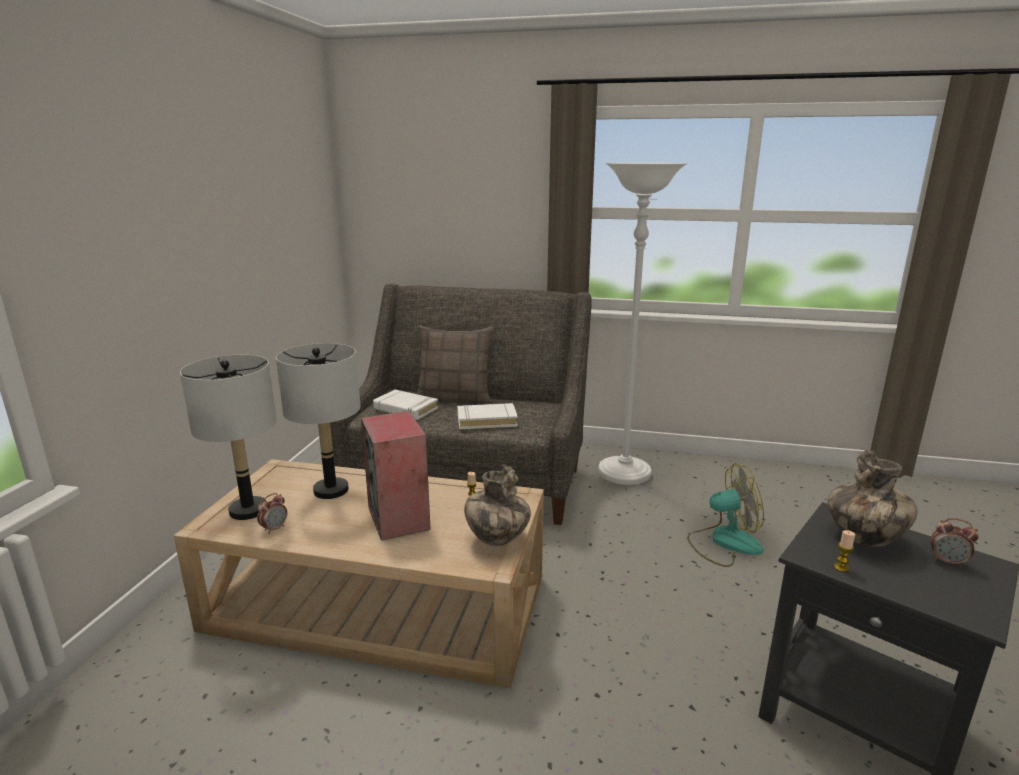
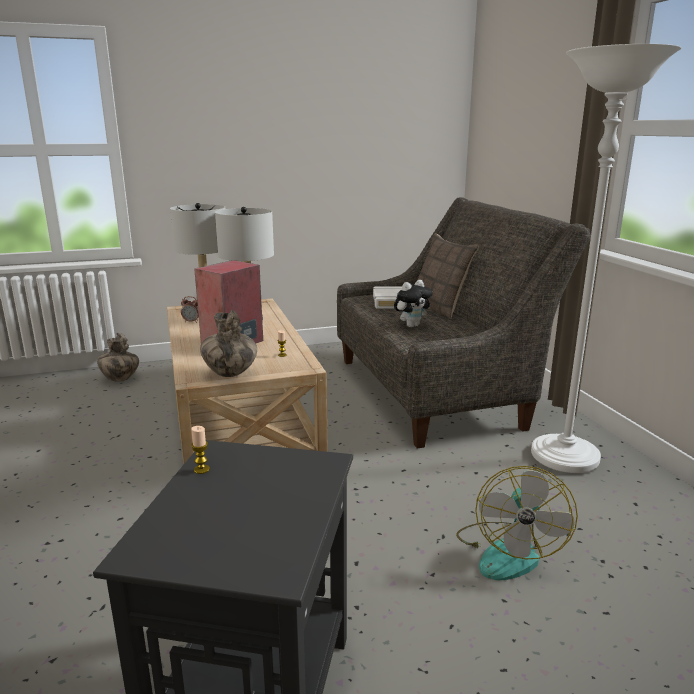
camera: 60 degrees right, 0 degrees up
(486, 420) = (412, 325): white book -> plush toy
(724, 542) = (508, 551): fan -> fan turned 45 degrees clockwise
(864, 538) = (278, 481): vase -> vase (120, 379)
(947, 562) = (260, 536): alarm clock -> none

